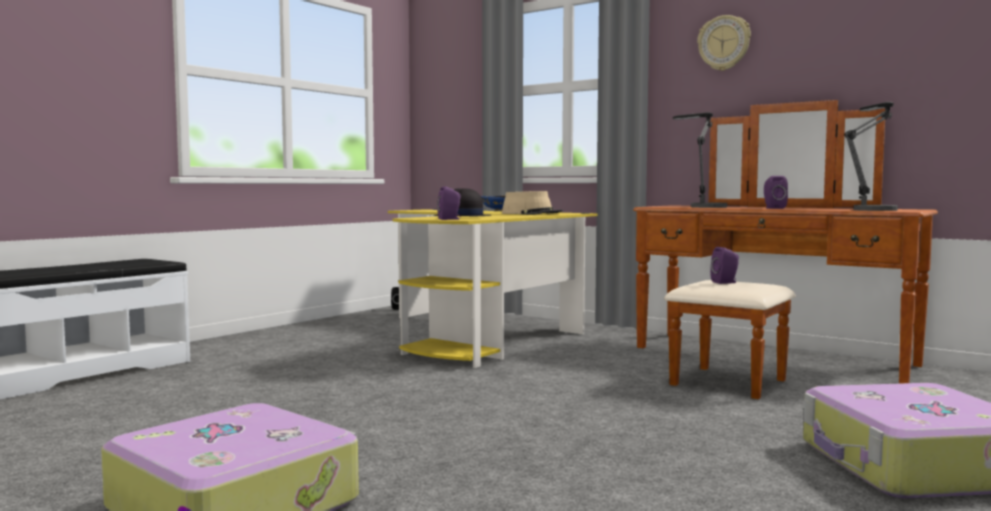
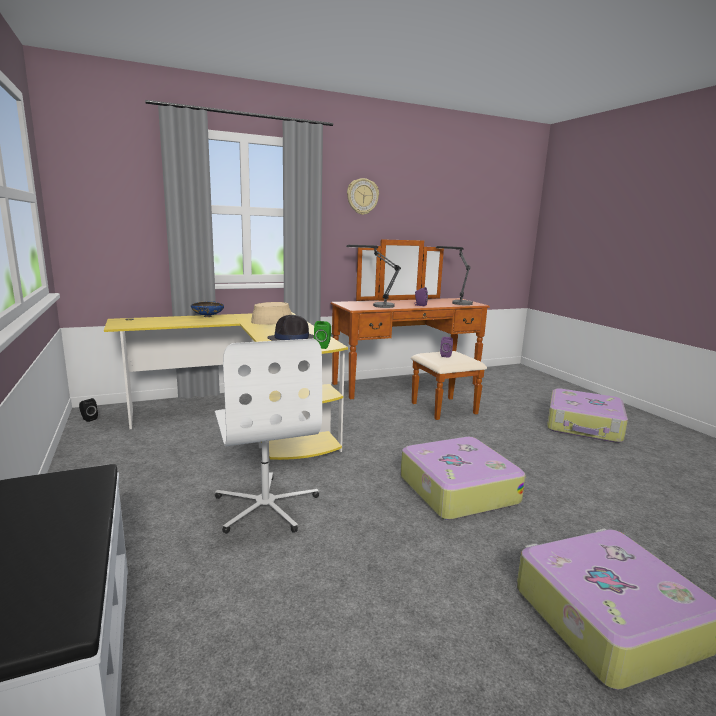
camera: 60 degrees left, 10 degrees up
(320, 368) = (266, 506): none -> white office chair
(450, 219) = (323, 346): purple speaker -> green speaker
(460, 417) = (456, 489): none -> suitcase

